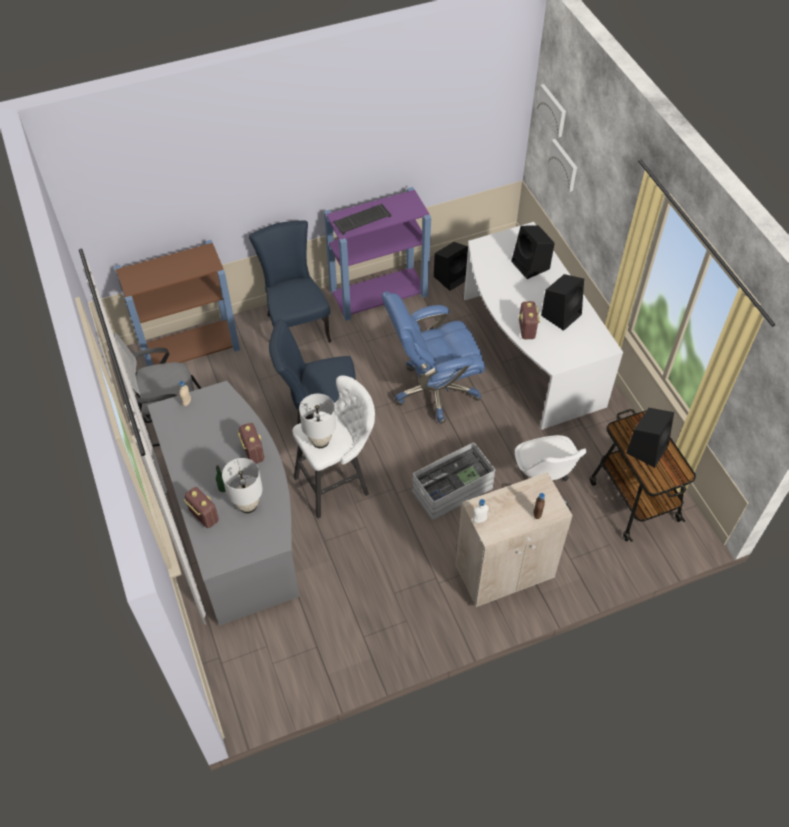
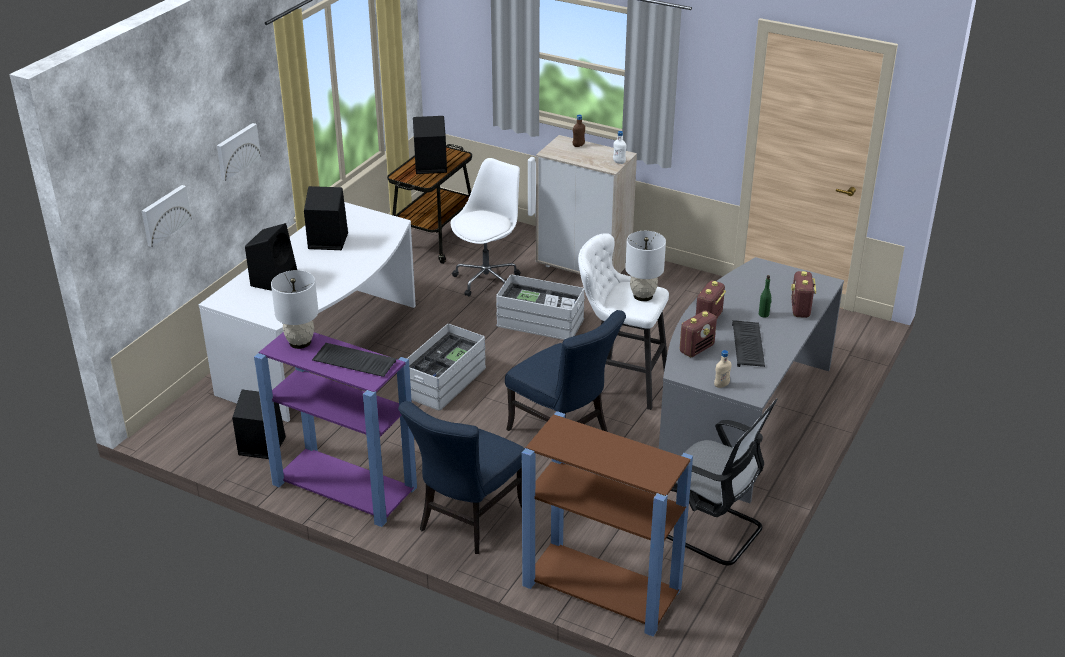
camera: 130 degrees left, 20 degrees down
(203, 449) = (748, 345): none -> keyboard
(248, 505) = (756, 294): white table lamp -> white table lamp (300, 342)
(432, 391) = (445, 381): blue office chair -> grey storage box
(527, 330) = (370, 250): radio -> radio (696, 349)
(553, 110) = (123, 187): picture -> picture (237, 151)

